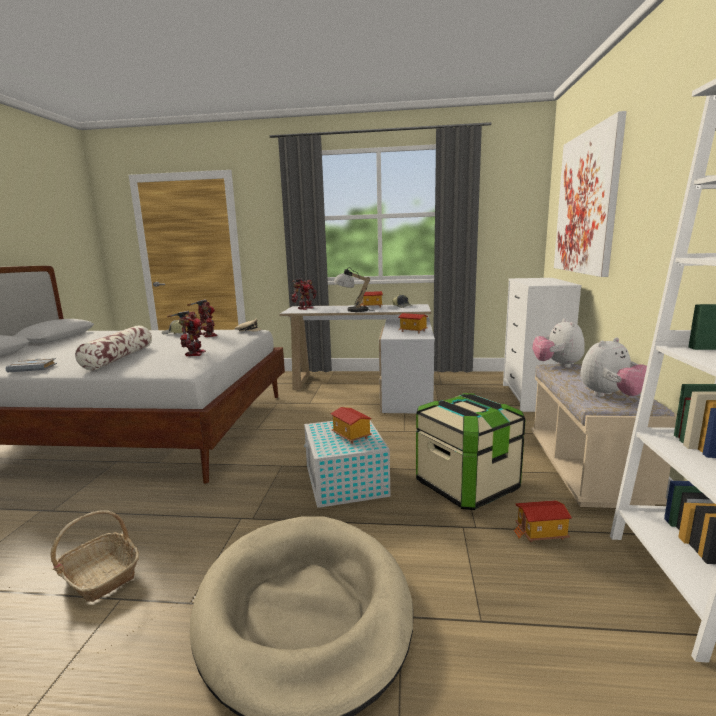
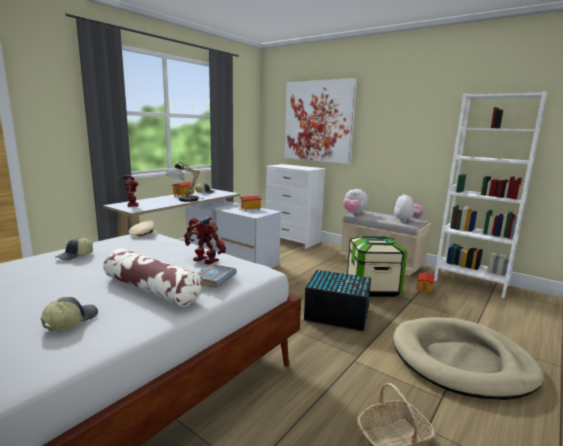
camera: 60 degrees left, 0 degrees up
(34, 368) = (95, 340): grey book -> grey book (214, 278)
(60, 358) = (70, 321): none -> cap
(208, 335) = (126, 247): toy robot -> none
(345, 481) = (338, 314): white storage box -> black storage box
(350, 436) = (343, 281): toy house -> none

